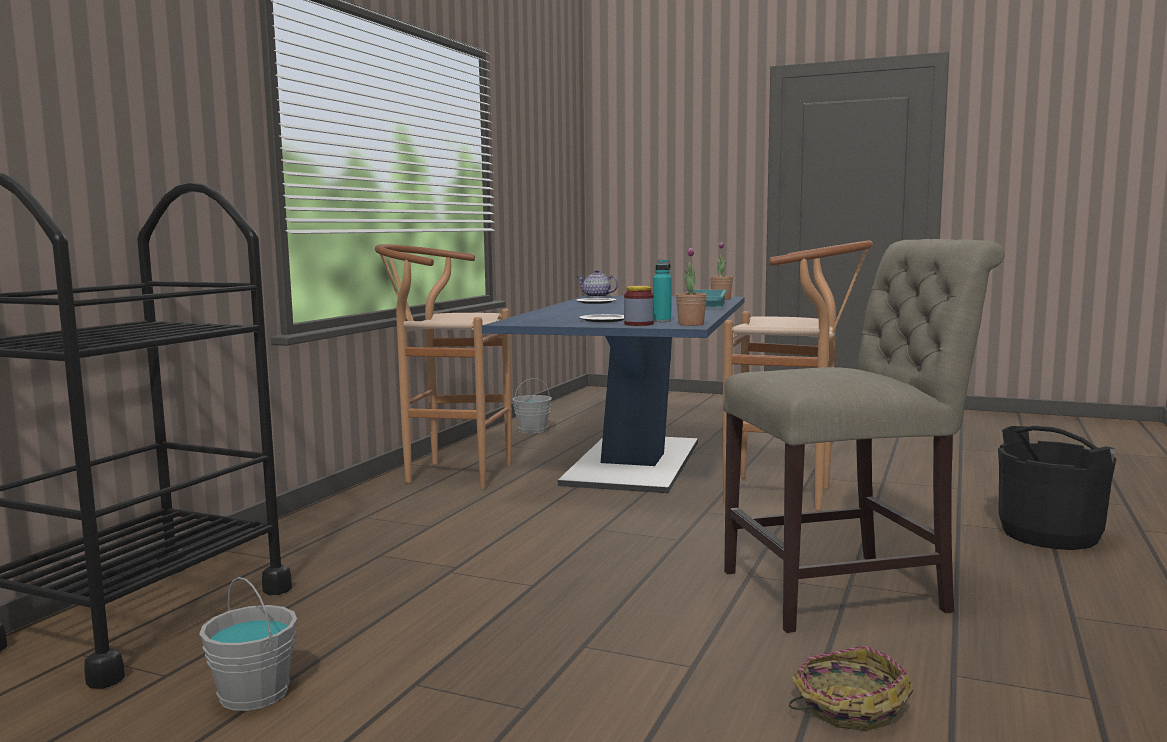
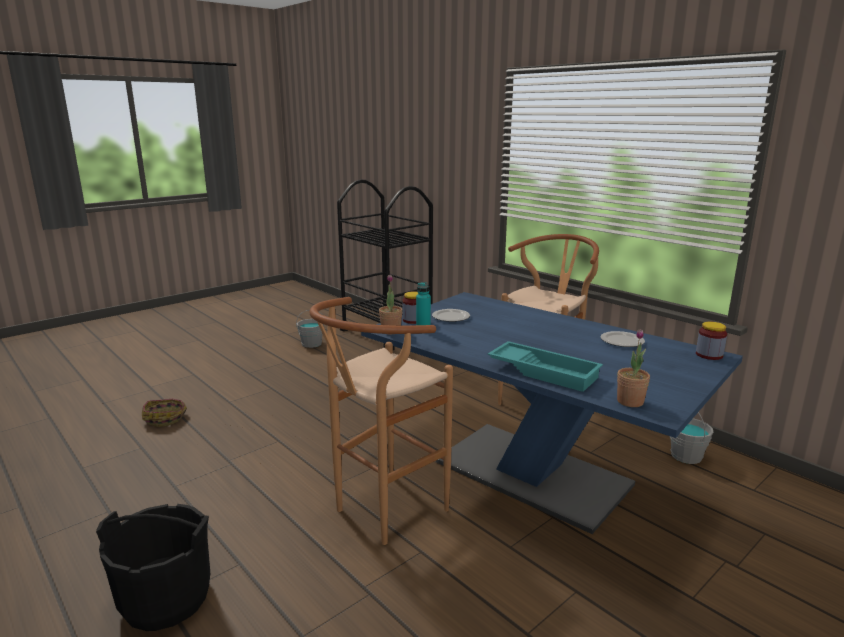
camera: 115 degrees right, 10 degrees up
(597, 296) = (709, 355): teapot -> jar
(846, 590) = (228, 459): beige chair -> none

